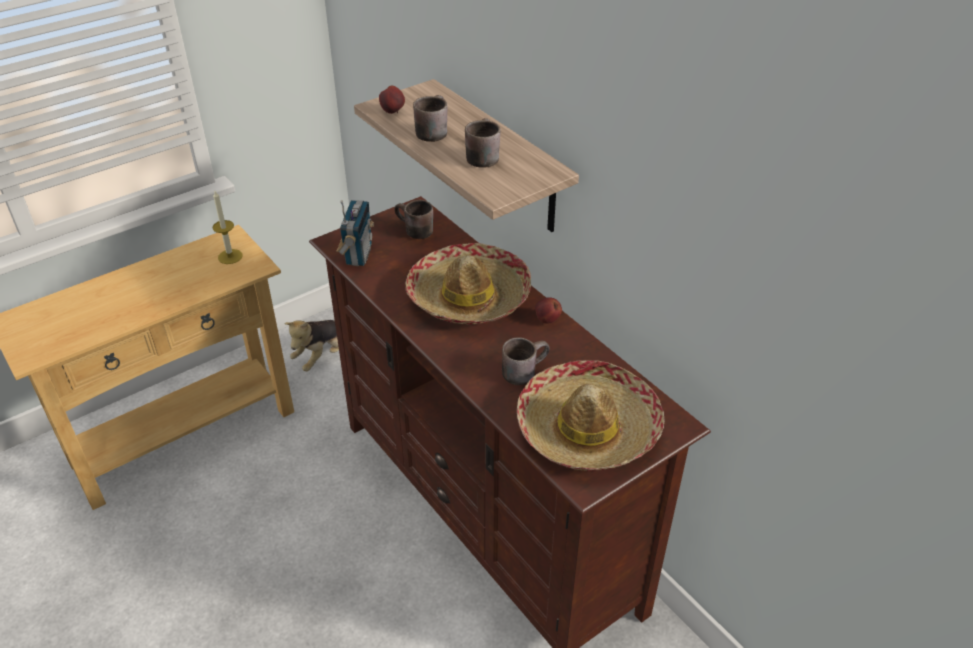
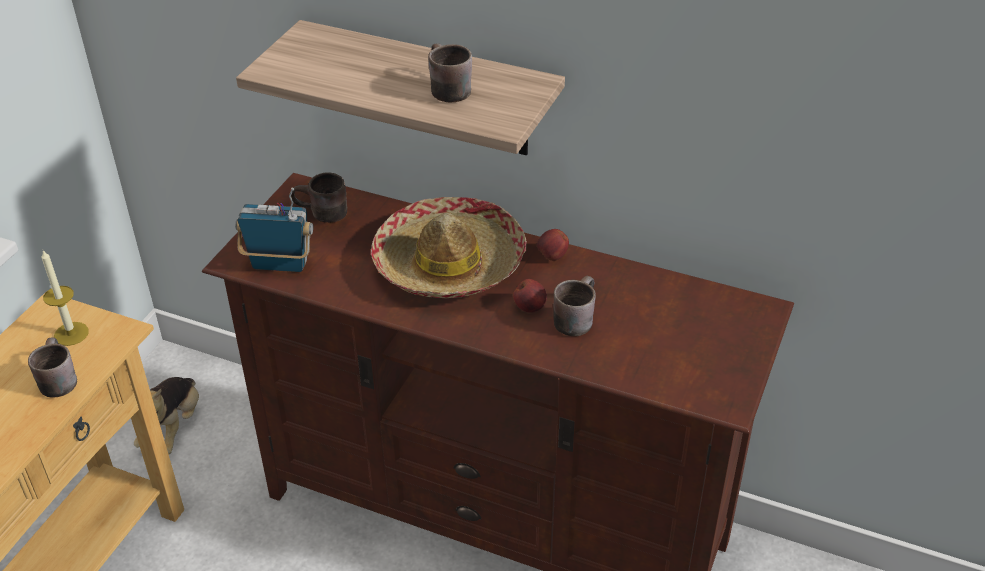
camera: 30 degrees left, 0 degrees up
(358, 255) = (280, 264): radio -> radio turned 60 degrees counterclockwise
(393, 112) = (293, 71): apple -> apple (530, 307)
(431, 131) = (360, 79): brown mug -> brown mug (55, 380)
(587, 428) = (685, 348): hat -> none

